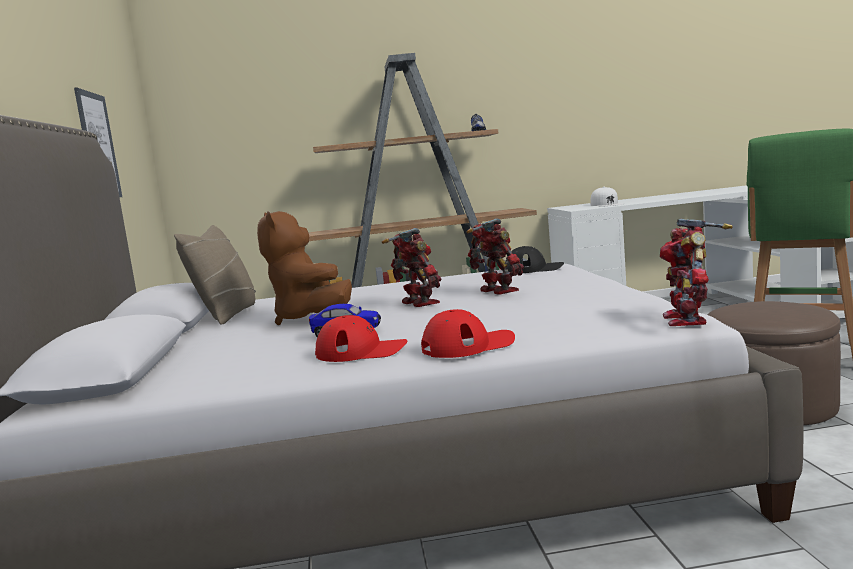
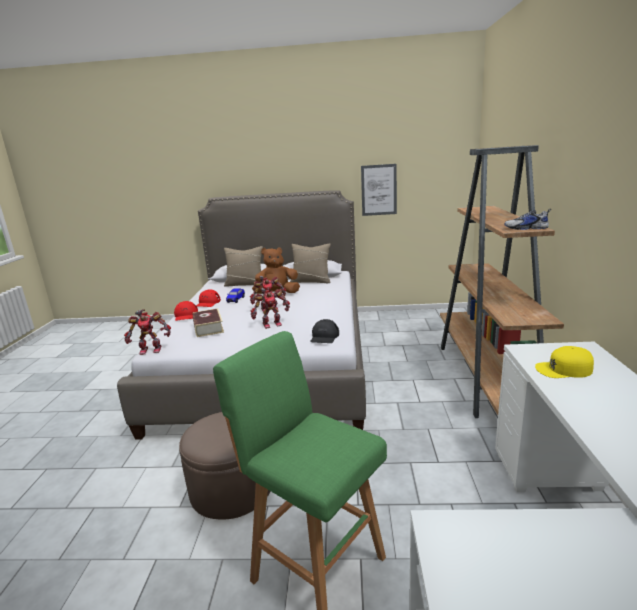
camera: 100 degrees right, 10 degrees up
(191, 356) = (245, 284): none -> beige pillow
(546, 308) = (208, 327): none -> book
(606, 204) = (564, 369): white cap -> yellow cap
(688, 319) = (151, 349): toy robot -> toy robot turned 150 degrees clockwise

